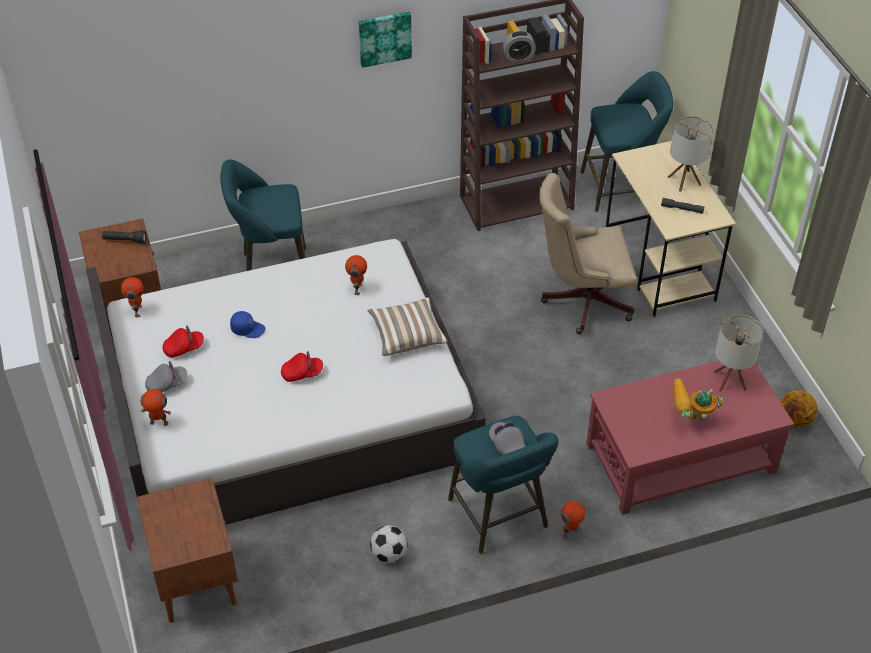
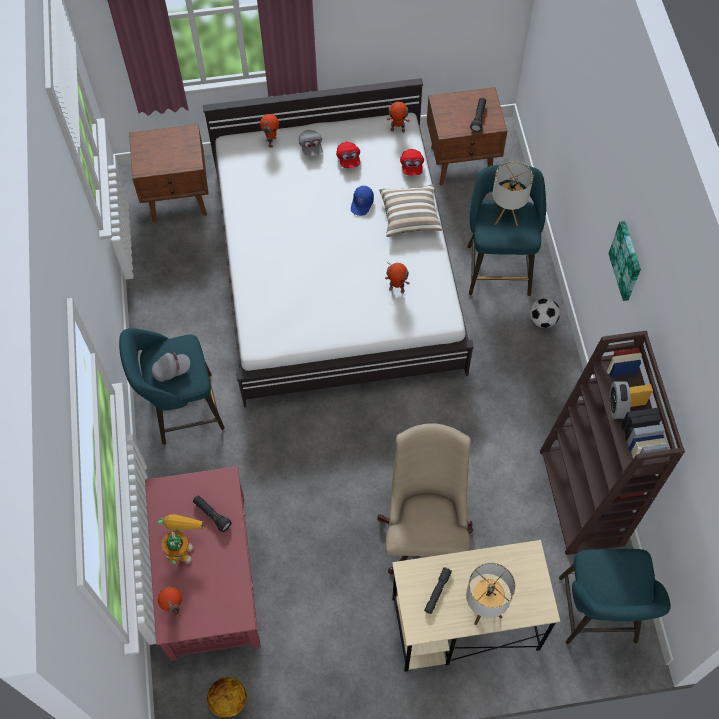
camera: 100 degrees right, 15 degrees up
(302, 373) = (302, 238): red cap -> red cap (411, 167)
(389, 554) = (168, 324): football -> football (542, 320)
(407, 335) = (331, 321): pillow -> pillow (410, 217)
(570, 533) = (152, 462): toy robot -> toy robot (174, 608)
(649, 404) = (212, 515): none -> black flashlight
(730, 380) = (223, 599): table lamp -> table lamp (506, 215)

